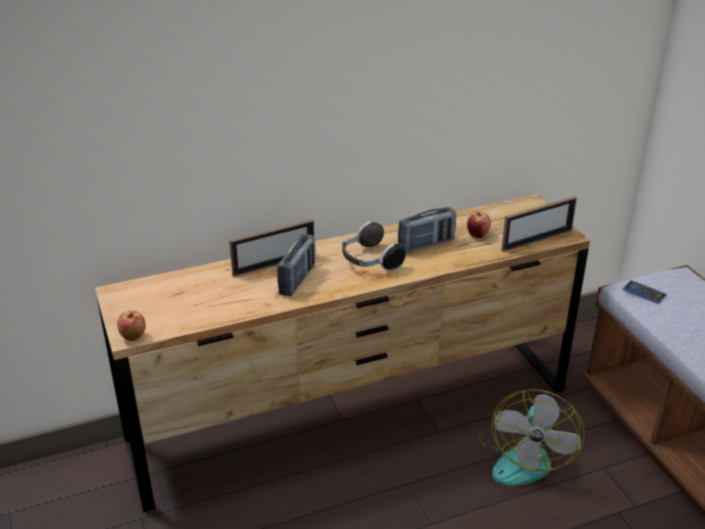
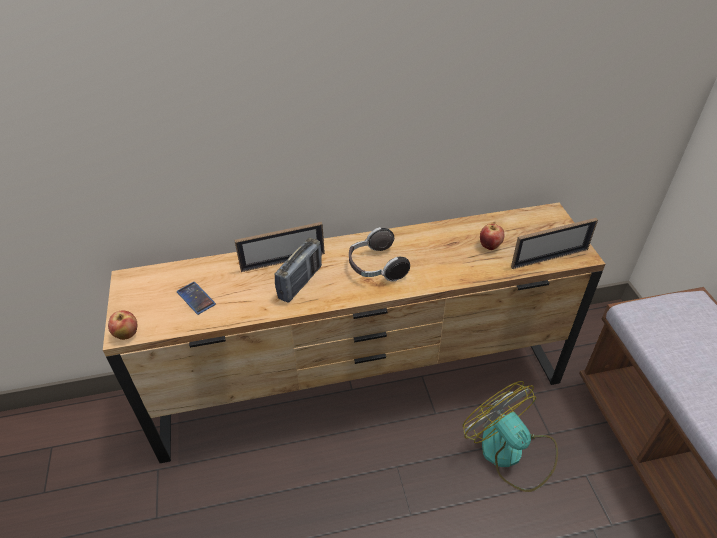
camera: 10 degrees right, 10 degrees up
(426, 245) = (436, 253): radio -> none
(524, 457) = (510, 452): fan -> fan turned 120 degrees clockwise
(644, 292) = (654, 319): phone -> phone (196, 298)

